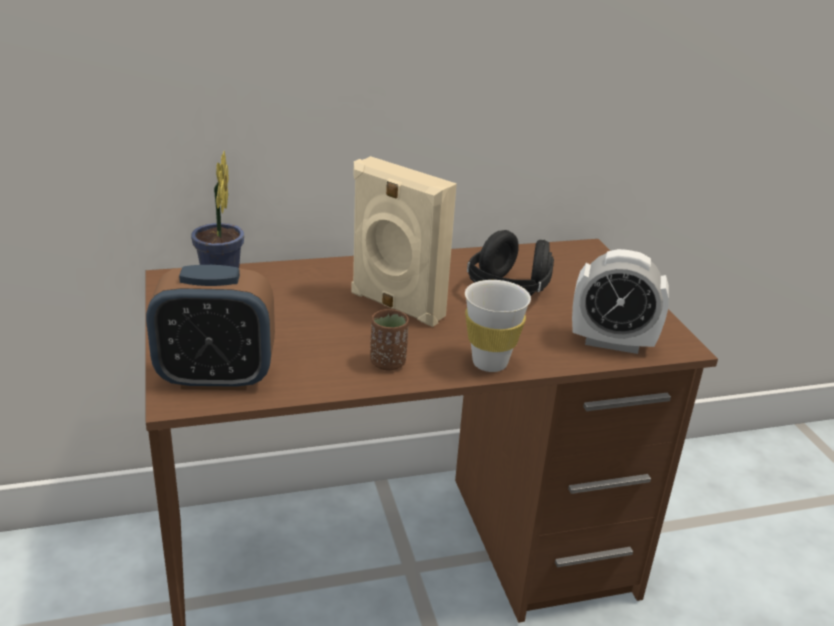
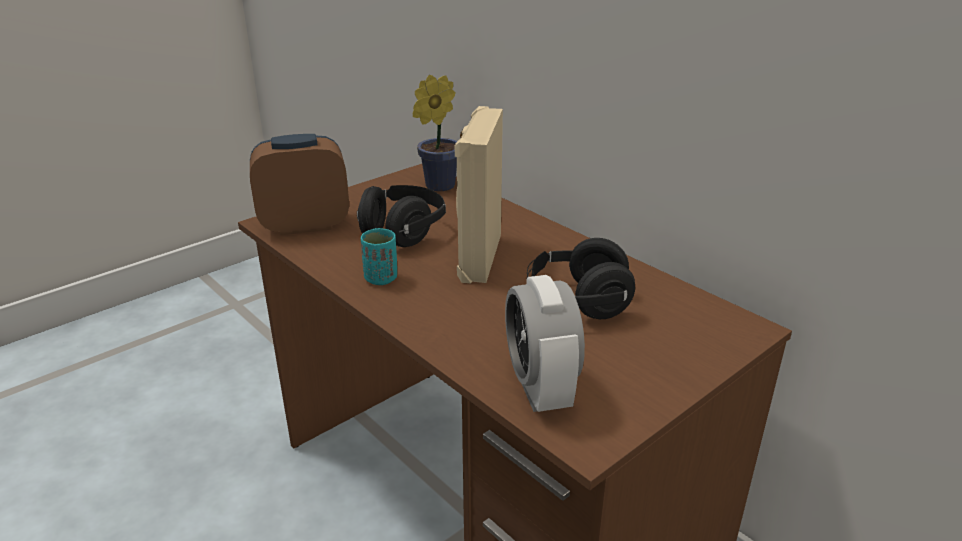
camera: 65 degrees right, 0 degrees up
(216, 377) = (305, 225): alarm clock -> alarm clock turned 105 degrees clockwise
(303, 327) = (403, 232): none -> black headphones
(388, 363) = (381, 278): brown cup -> turquoise cup
(490, 363) = (425, 325): white cup -> none

